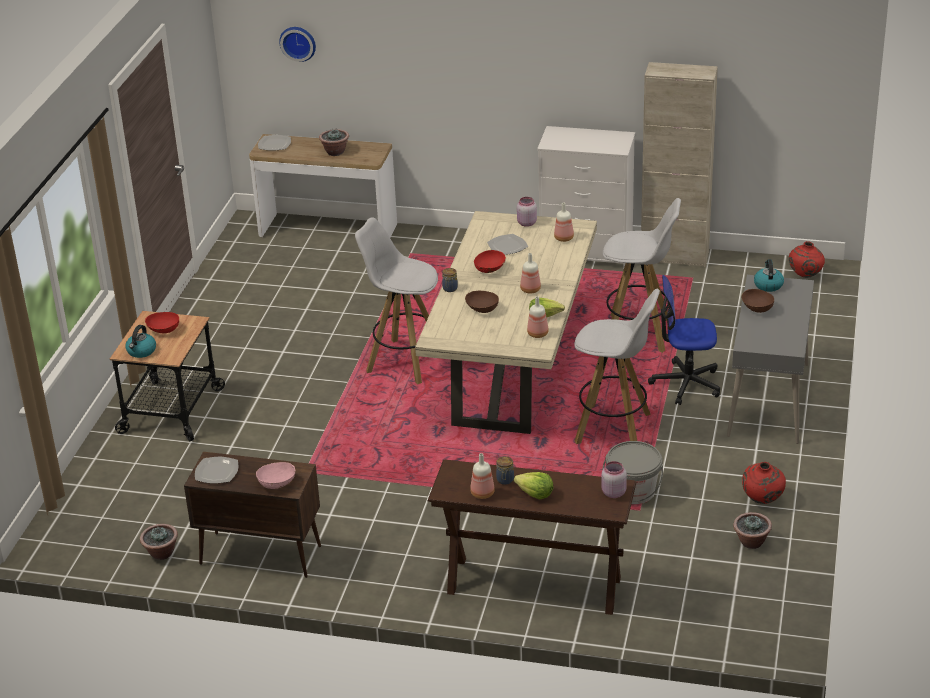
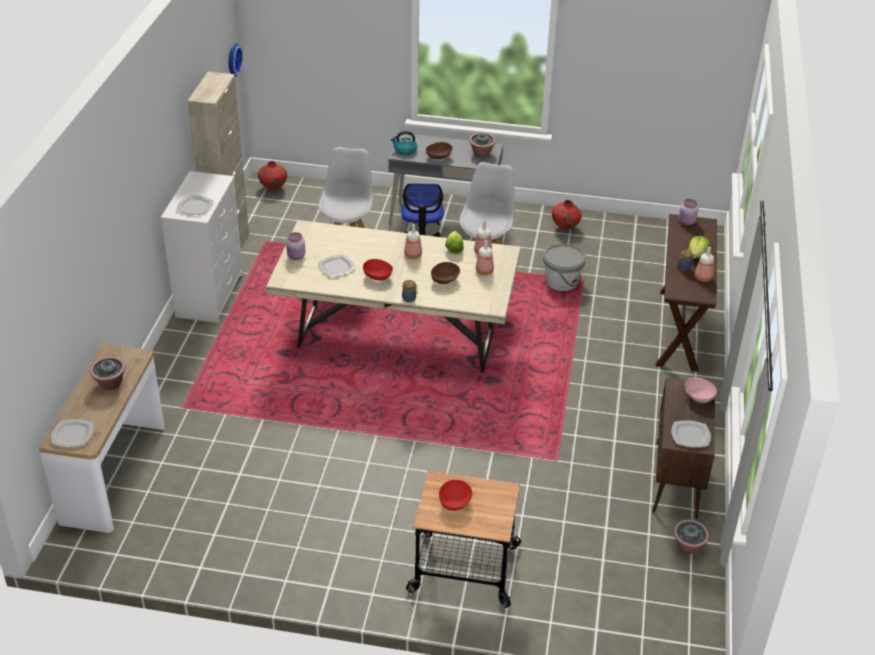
camera: 95 degrees left, 5 degrees up
(141, 351) = (495, 516): kettle -> none
(298, 42) = (36, 314): wall clock -> wall clock (232, 59)
(404, 361) = (382, 405): white stool -> none
(564, 238) = (326, 236): bottle -> bottle (484, 271)
(566, 140) = (195, 206): none -> plate
(751, 542) = (611, 235): potted plant -> potted plant (482, 154)

